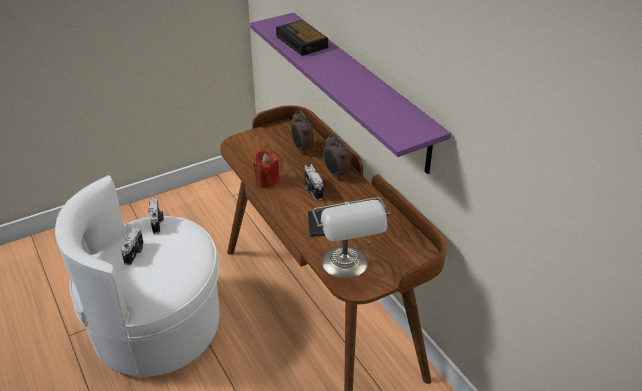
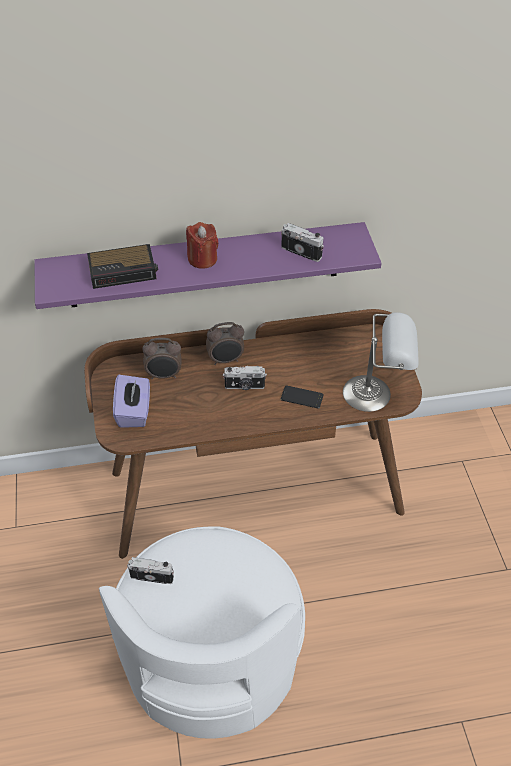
camera: 70 degrees left, 10 degrees up
(135, 253) = (200, 609): camera -> camera (302, 251)
(259, 145) = (134, 411): none -> purple tissue box
(267, 181) = (208, 421): red candle -> red candle (202, 259)

